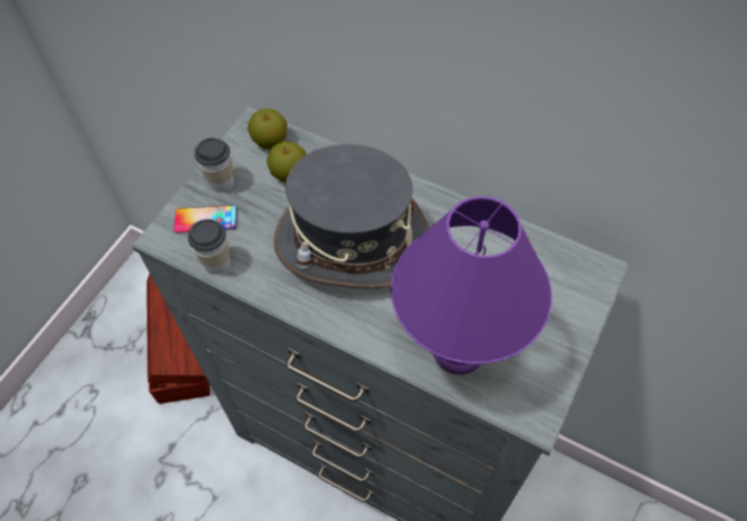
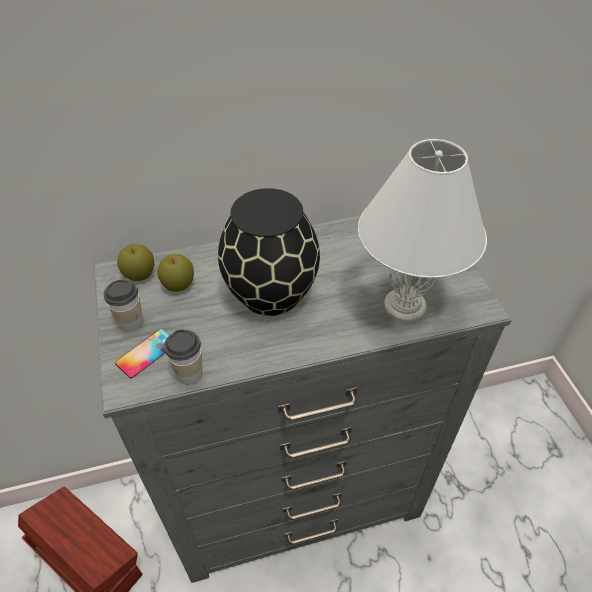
camera: 45 degrees left, 10 degrees down
(352, 242) = (270, 294): grey hat -> black vase
(458, 349) = (404, 305): purple table lamp -> white table lamp

